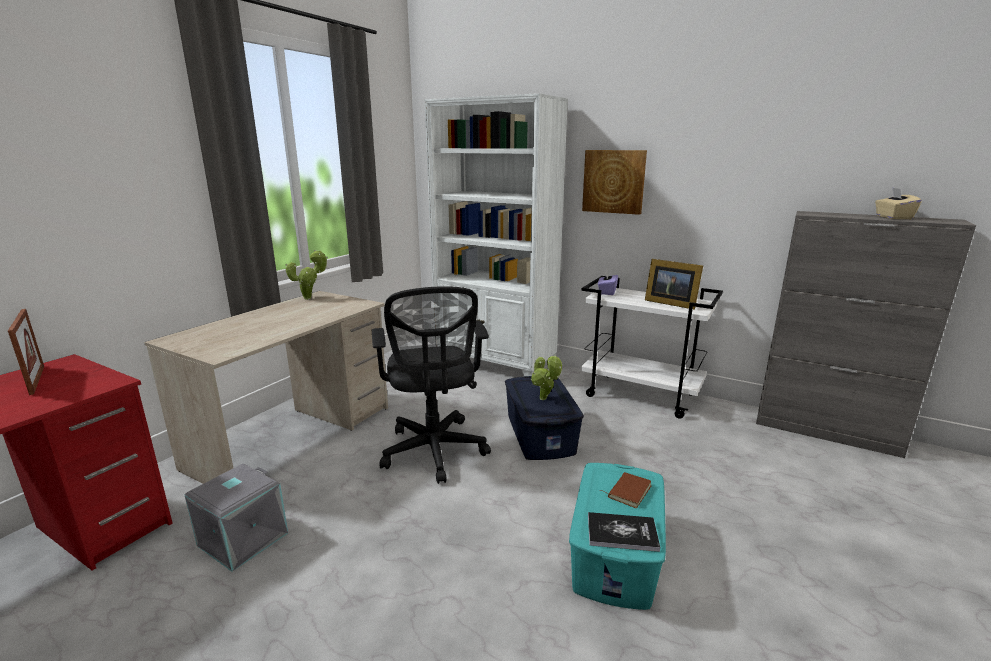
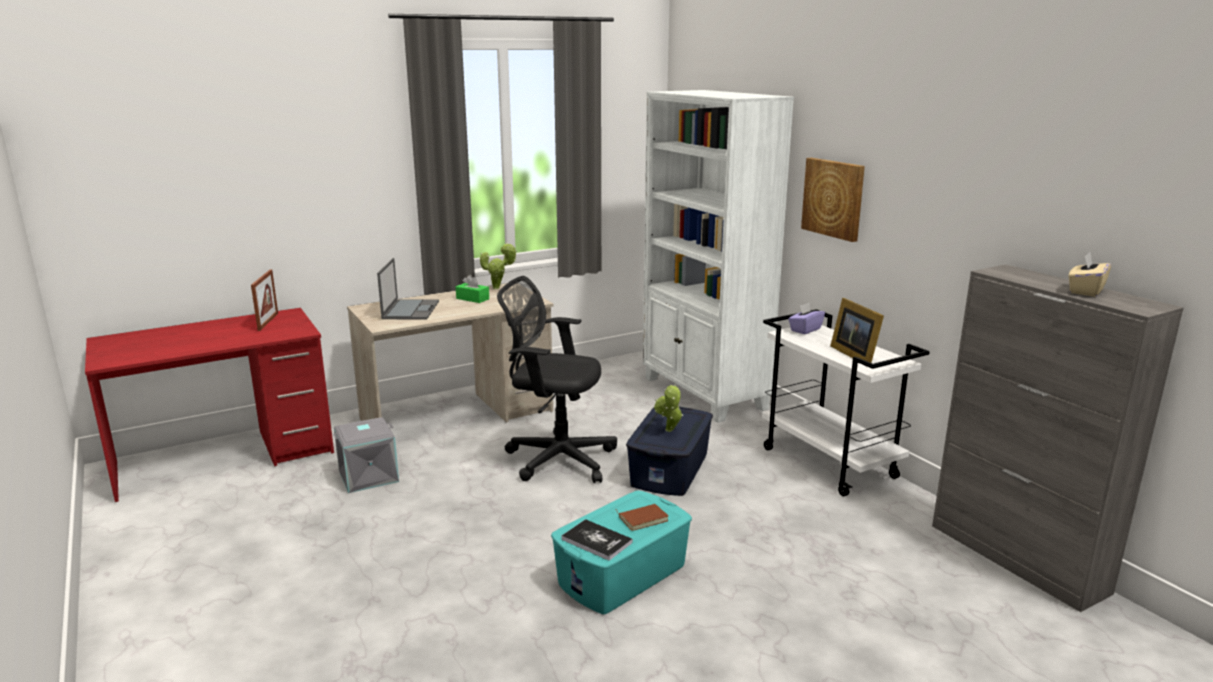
camera: 30 degrees right, 0 degrees up
(236, 332) = (410, 310): none -> laptop
(295, 311) = (472, 299): none -> green tissue box
(434, 453) = (556, 458): black office chair -> black office chair turned 90 degrees clockwise

